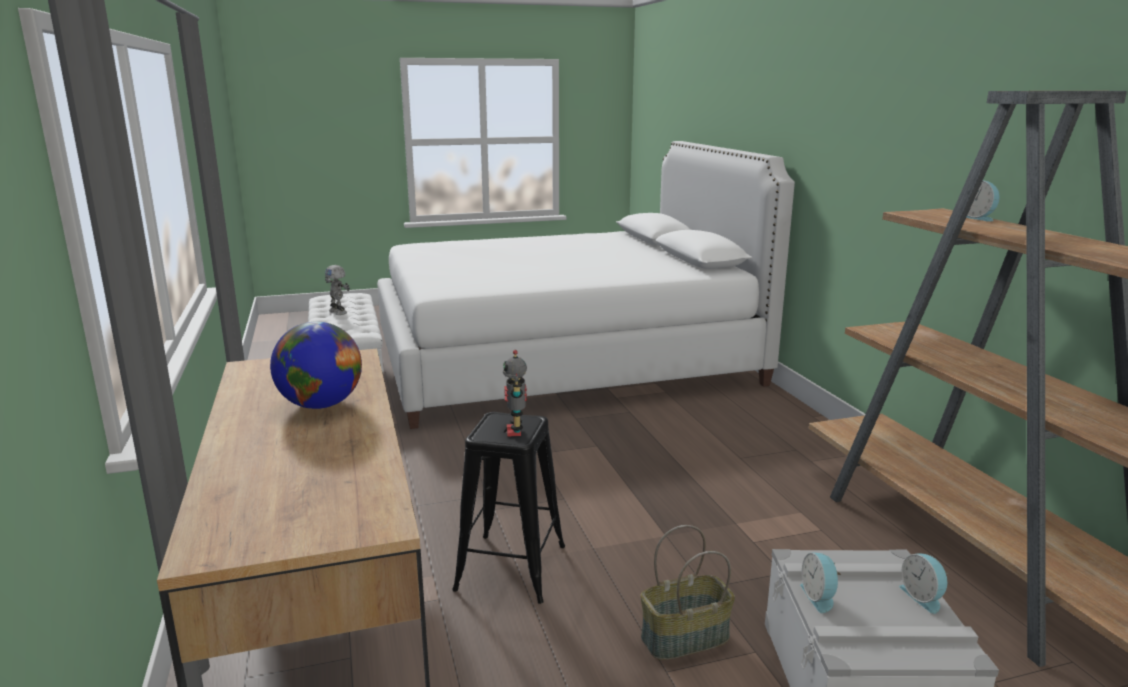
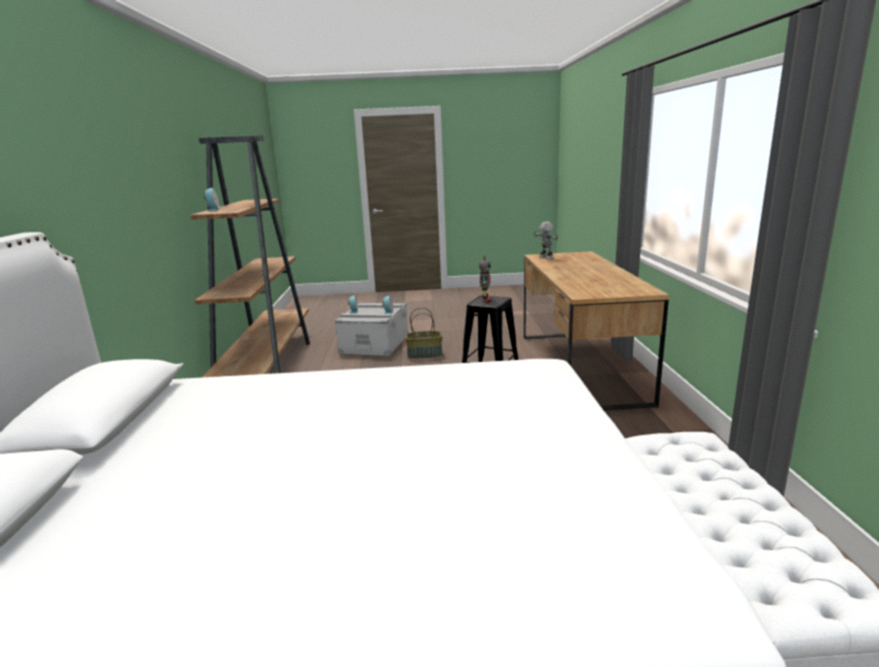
camera: 165 degrees left, 0 degrees up
(321, 405) = (582, 276): globe -> none
(339, 312) = (746, 507): toy robot -> toy robot (545, 257)

